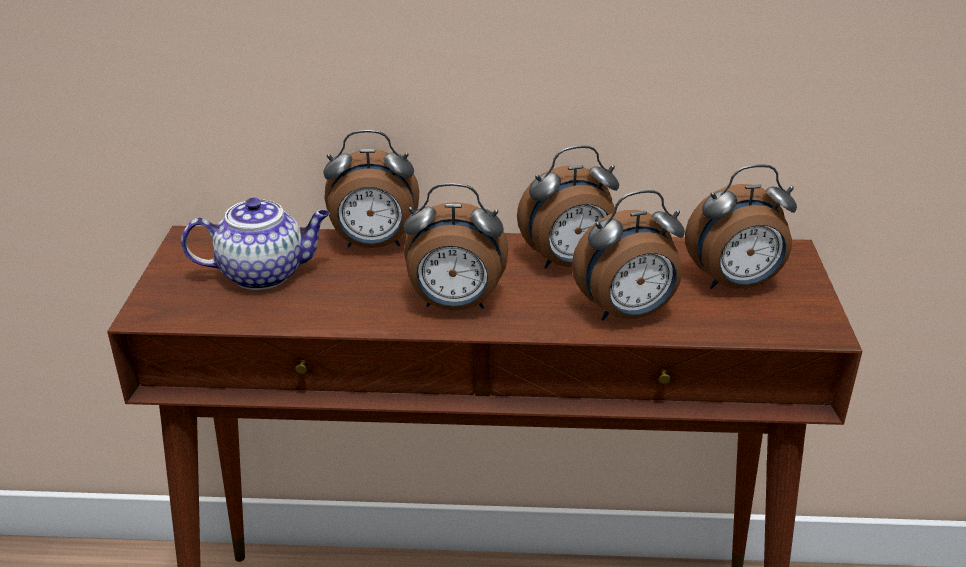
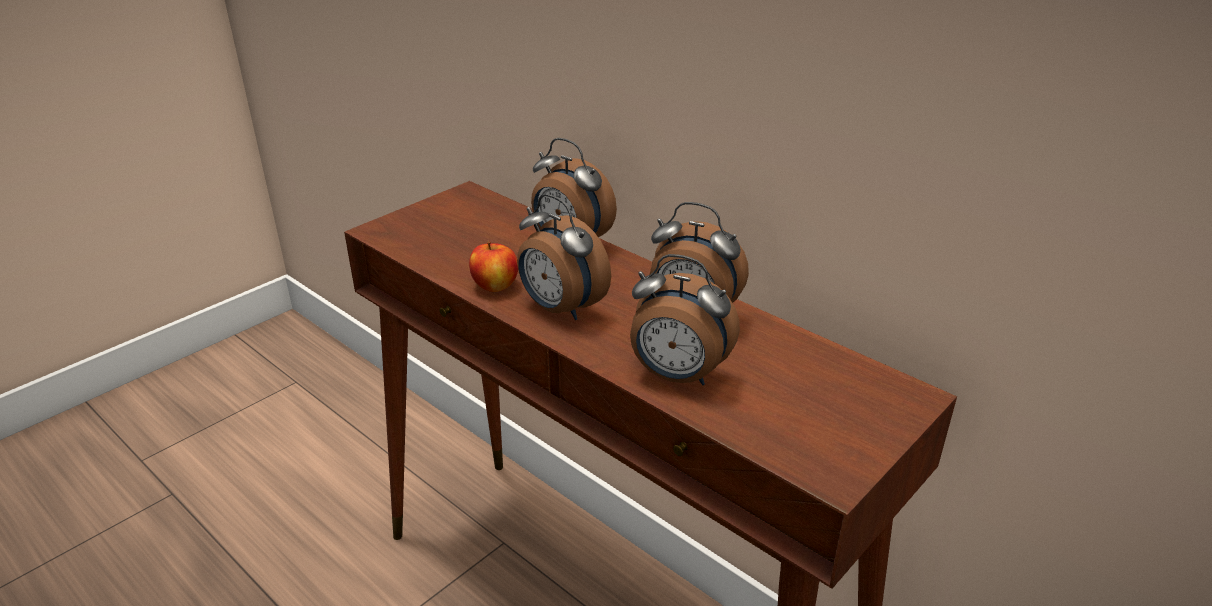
camera: 40 degrees right, 0 degrees up
(264, 274) = (474, 233): teapot -> none
(364, 312) = (495, 286): none -> apple
(735, 284) = (811, 398): alarm clock -> none

